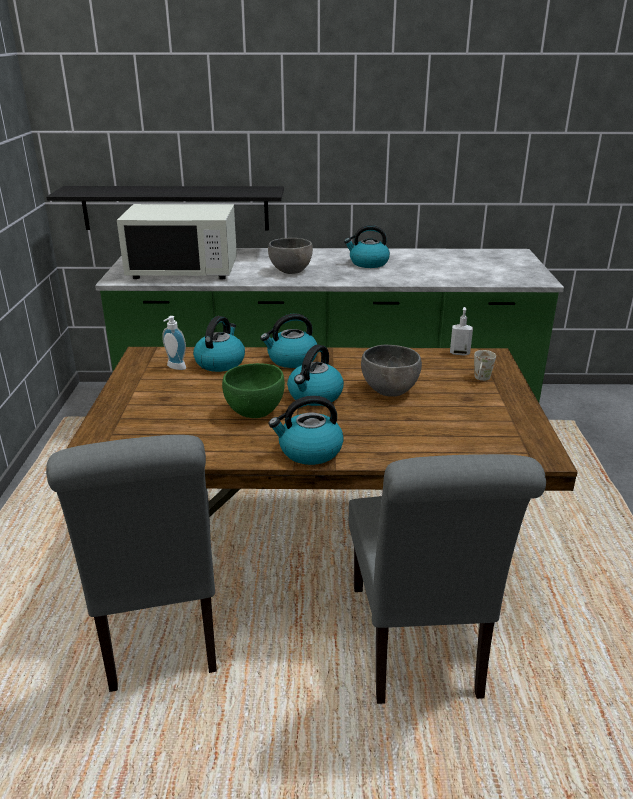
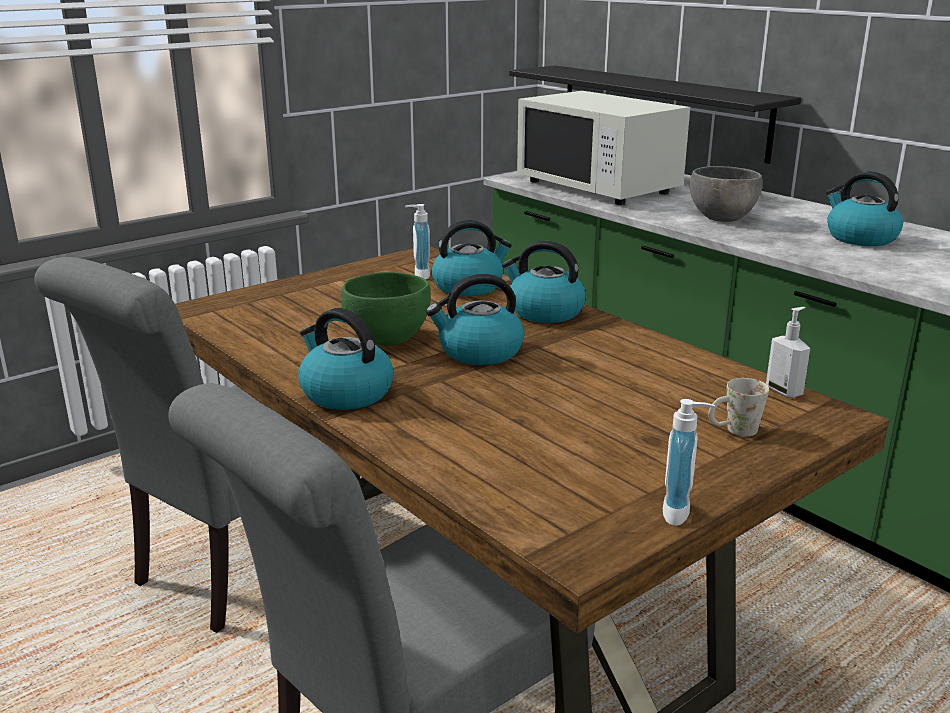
camera: 50 degrees right, 5 degrees down
(390, 390) = (574, 385): grey bowl -> none
(536, 421) = (682, 513): none -> soap dispenser

